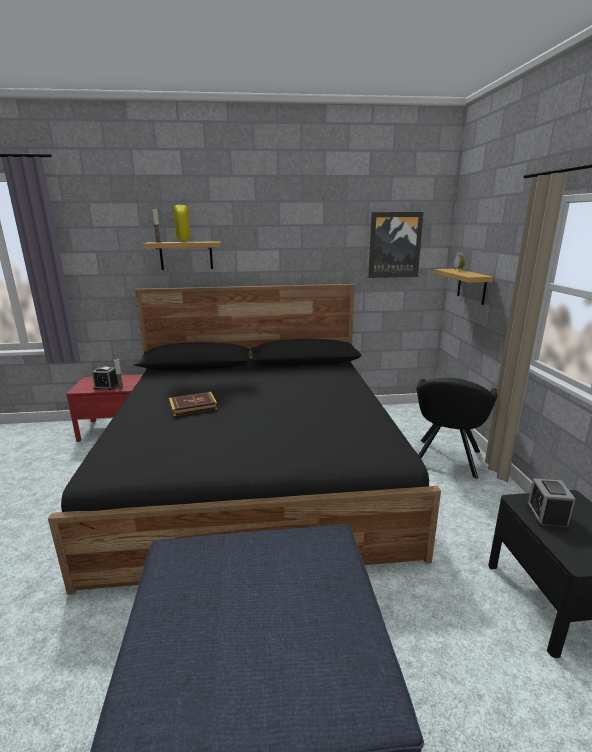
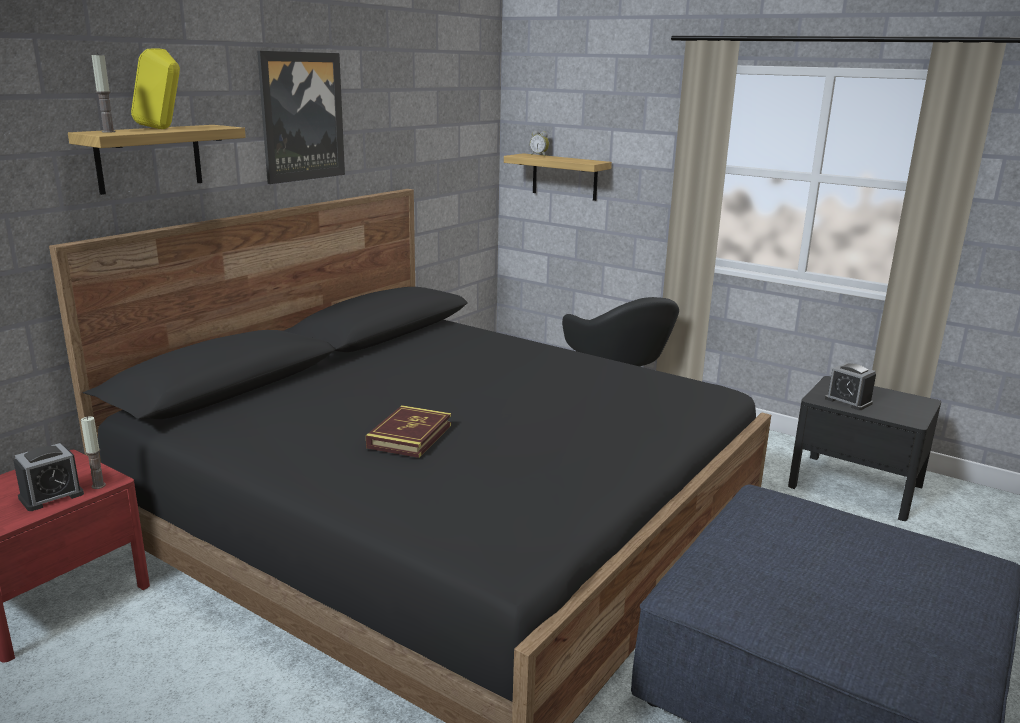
camera: 50 degrees left, 0 degrees up
(394, 245) = (446, 122): picture -> picture (301, 116)

